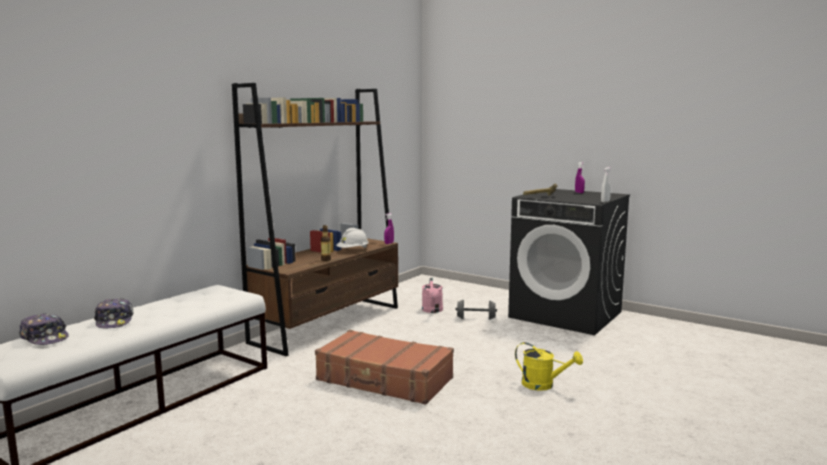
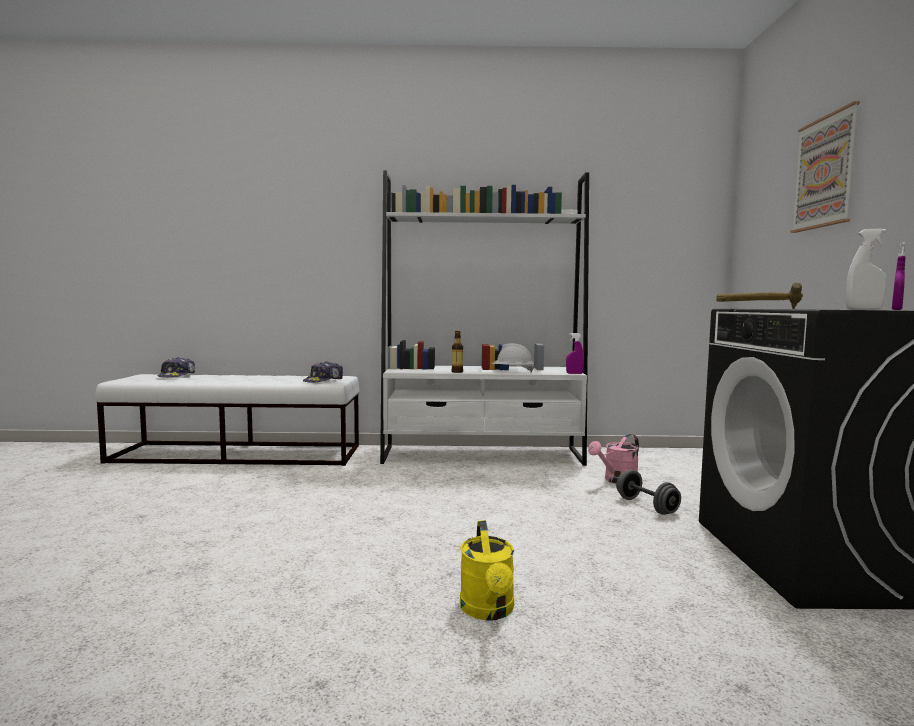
camera: 55 degrees right, 5 degrees down
(114, 321) = (226, 377): cap -> cap (324, 381)
(328, 324) = (482, 455): brown bookcase -> white bookcase
(384, 380) = (375, 511): brown suitcase -> none
(507, 107) = (825, 172): none -> picture

